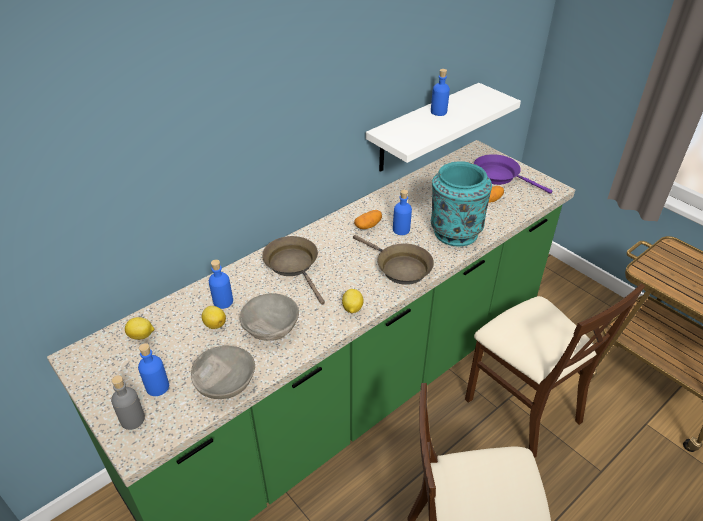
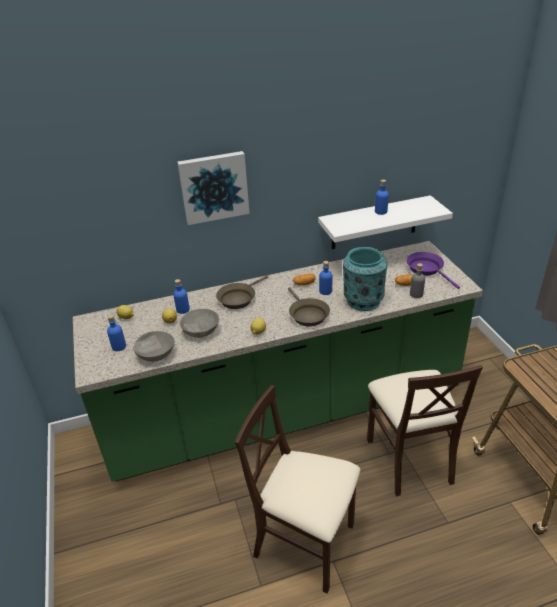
camera: 25 degrees right, 5 degrees down
(132, 419) = (96, 359): grey bottle -> grey bottle (416, 294)
(240, 110) = (214, 187): none -> picture
(293, 265) = (239, 298): brown frying pan -> brown frying pan turned 135 degrees counterclockwise

